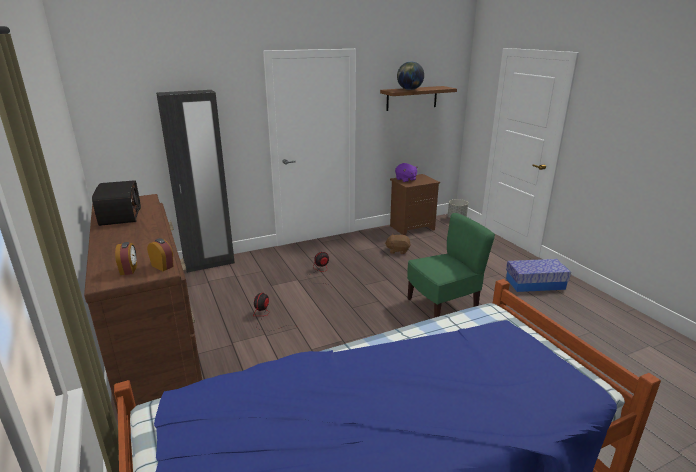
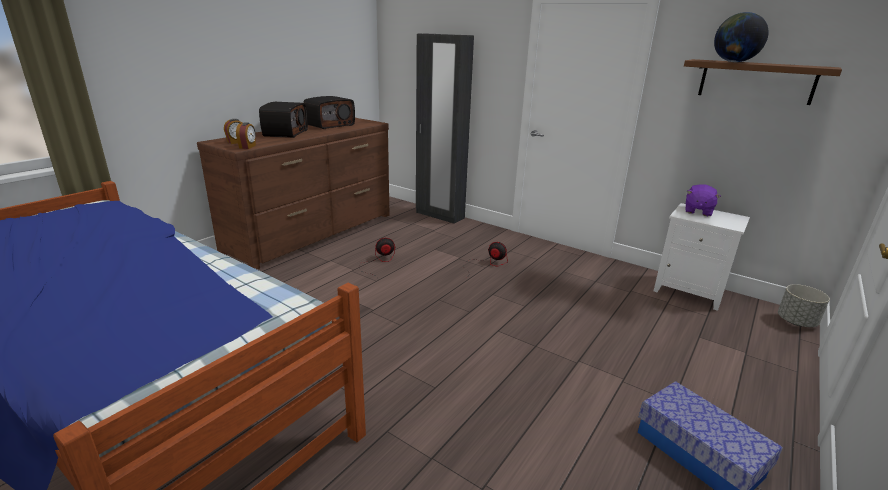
camera: 60 degrees right, 0 degrees up
(123, 241) = (285, 133): none -> radio
(397, 251) = (606, 296): brown plush toy -> none
(412, 227) = (690, 291): brown nightstand -> white nightstand
(443, 306) = (507, 362): green chair -> none

